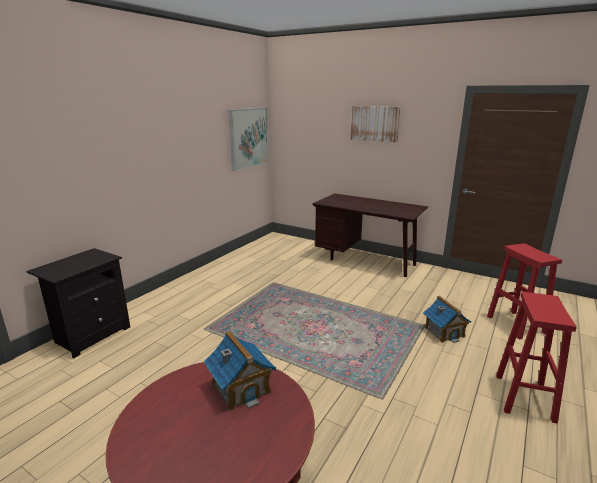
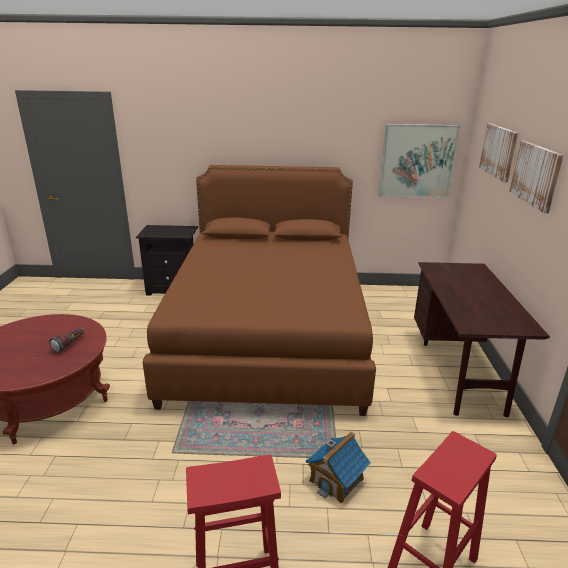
camera: 60 degrees right, 5 degrees up
(241, 388) = (70, 345): toy house -> flashlight
(254, 307) = (268, 334): none -> brown bed
(321, 118) = (499, 151): none -> picture

